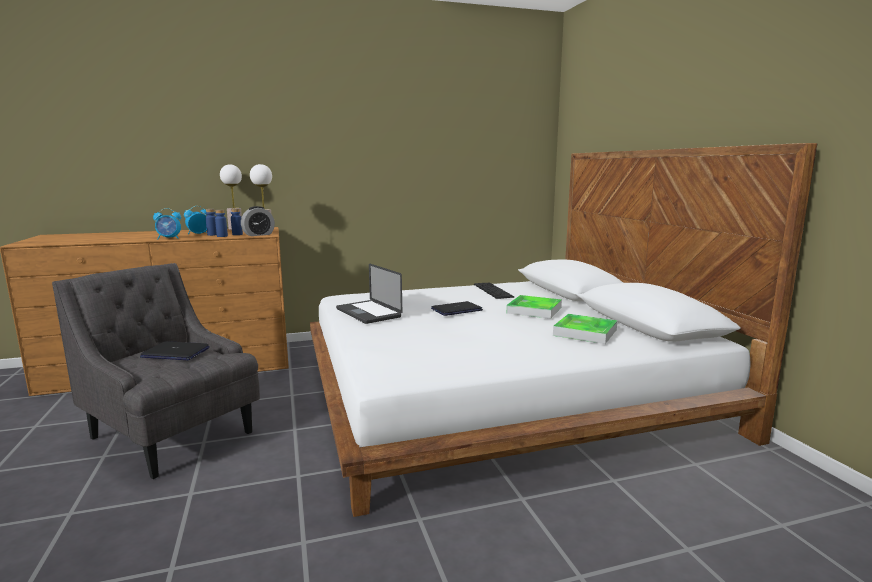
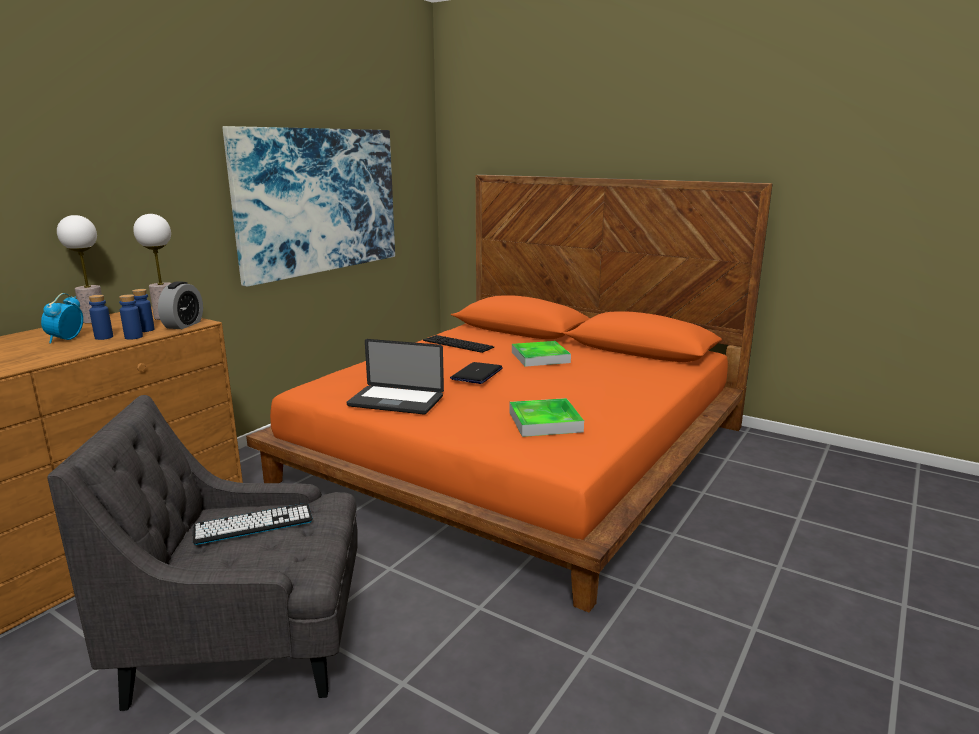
camera: 40 degrees left, 5 degrees up
(169, 238) = (54, 357): alarm clock -> none
(175, 353) = (253, 524): laptop -> keyboard
(424, 169) = (319, 201): none -> picture
(498, 392) = (518, 453): white bed -> orange bed
(585, 332) = (621, 369): tray -> tray (545, 422)

